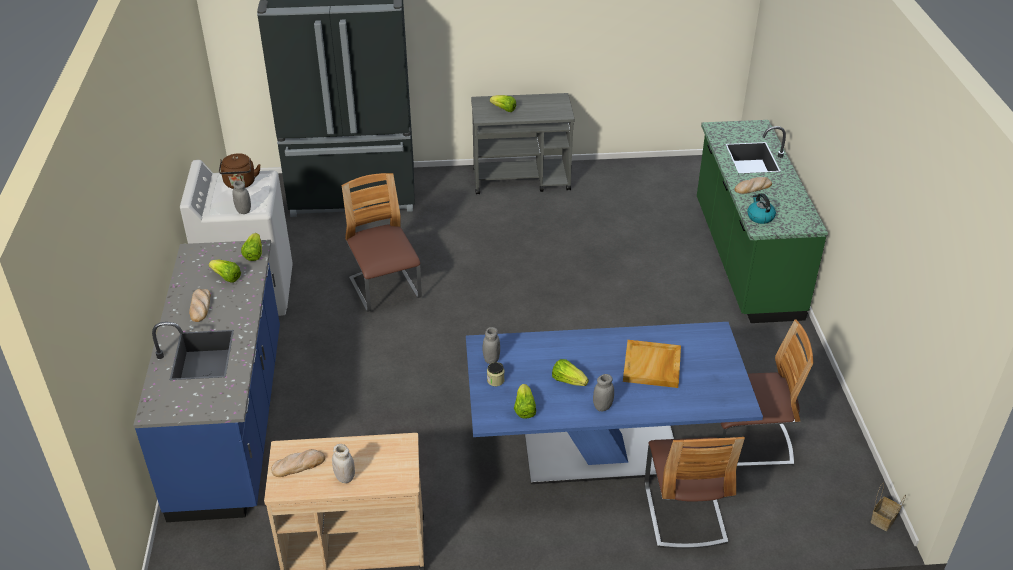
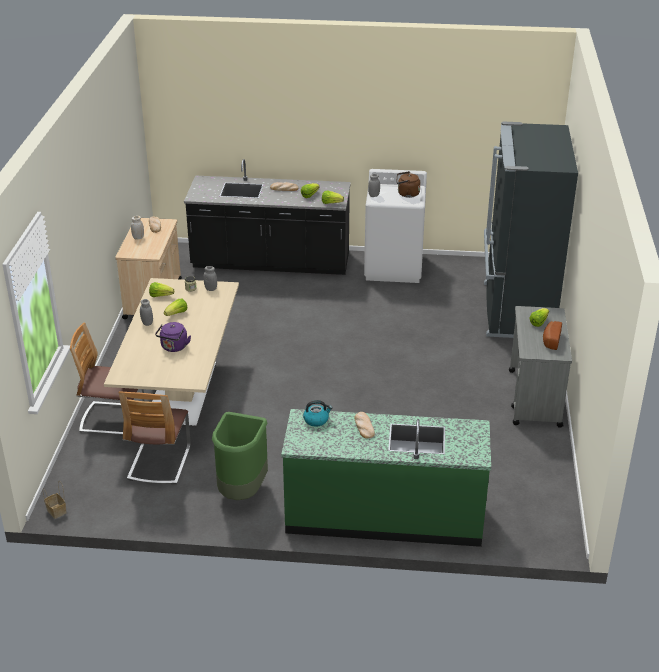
camera: 100 degrees right, 5 degrees down
(231, 420) = (270, 262): blue counter -> black counter
(385, 289) = (384, 319): chair -> none
(536, 103) = (550, 340): none -> bread
(601, 452) = (181, 393): blue dining table -> beige dining table
(652, 366) = (174, 347): beige tray -> purple kettle
(761, 361) = (242, 491): none -> green trash can

